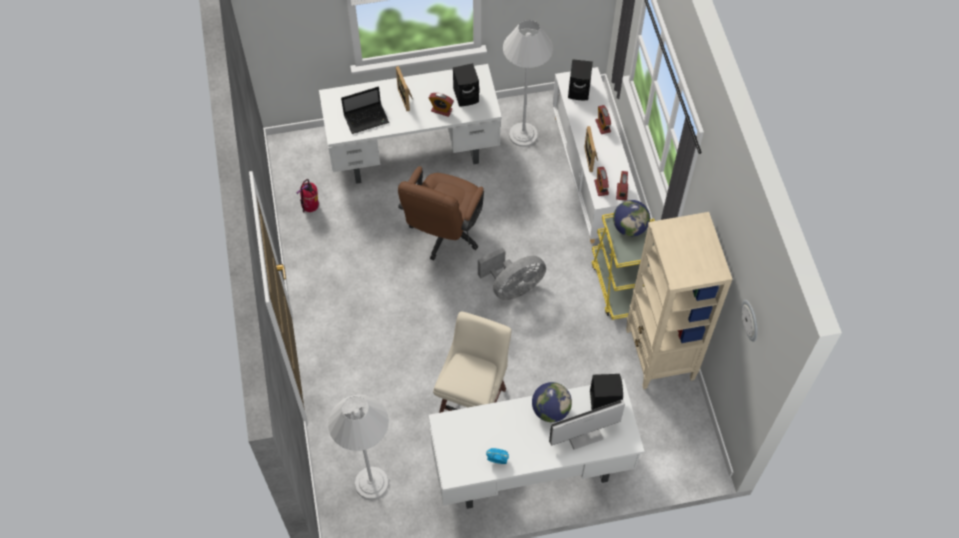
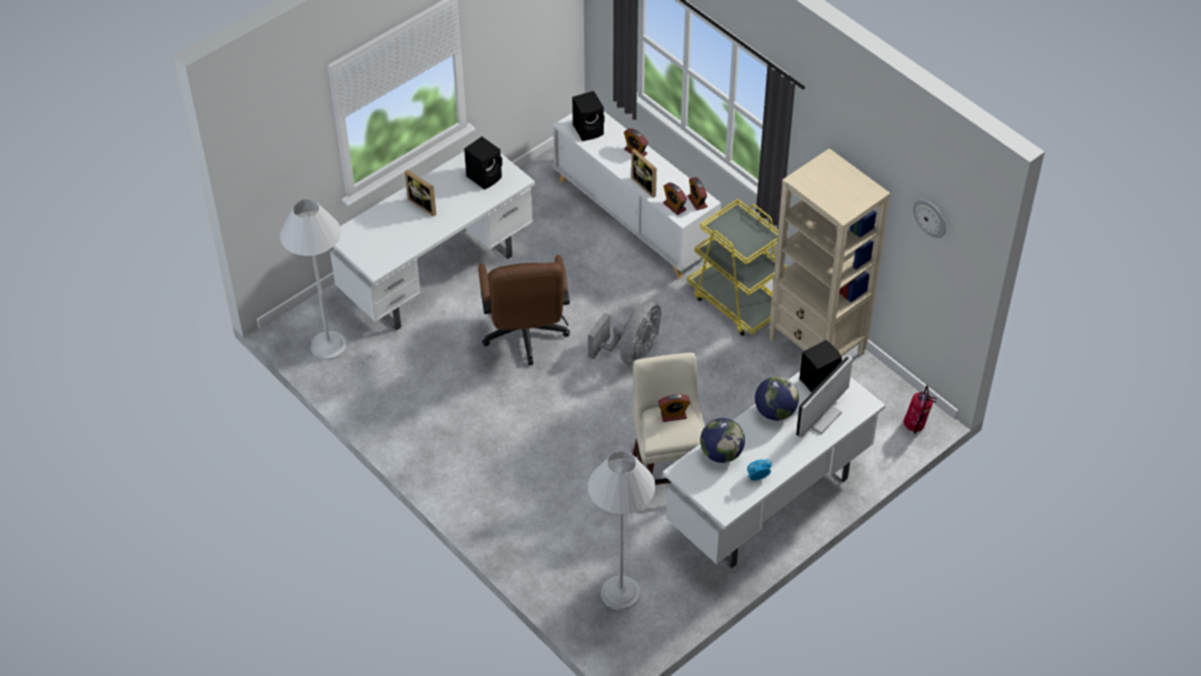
camera: 30 degrees left, 10 degrees down
(310, 208) = (364, 375): fire extinguisher -> fire extinguisher (915, 427)
(367, 118) = (397, 240): laptop -> none
(441, 110) = (469, 200): alarm clock -> alarm clock (673, 415)
(523, 135) = (538, 210): white floor lamp -> white floor lamp (328, 346)
(629, 227) = (733, 224): globe -> globe (721, 453)

